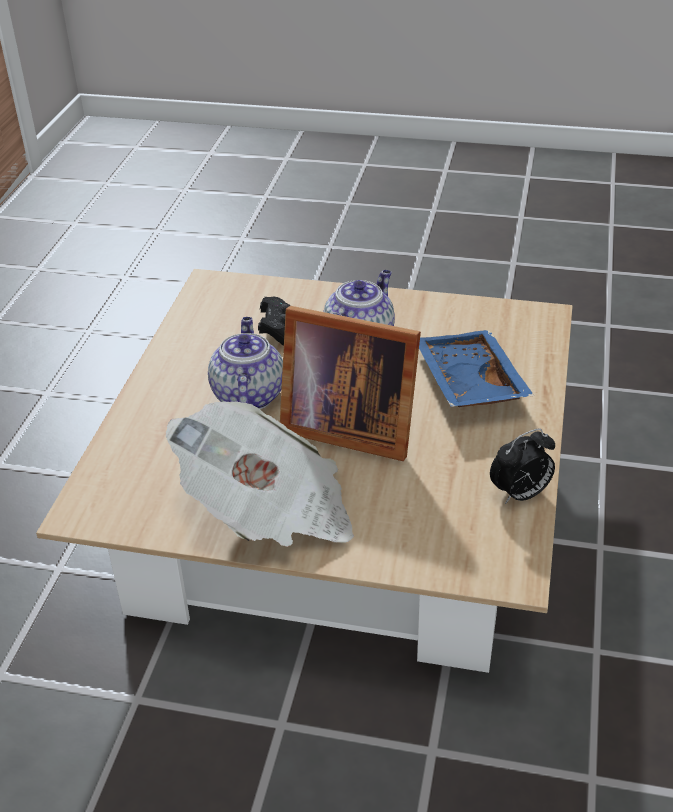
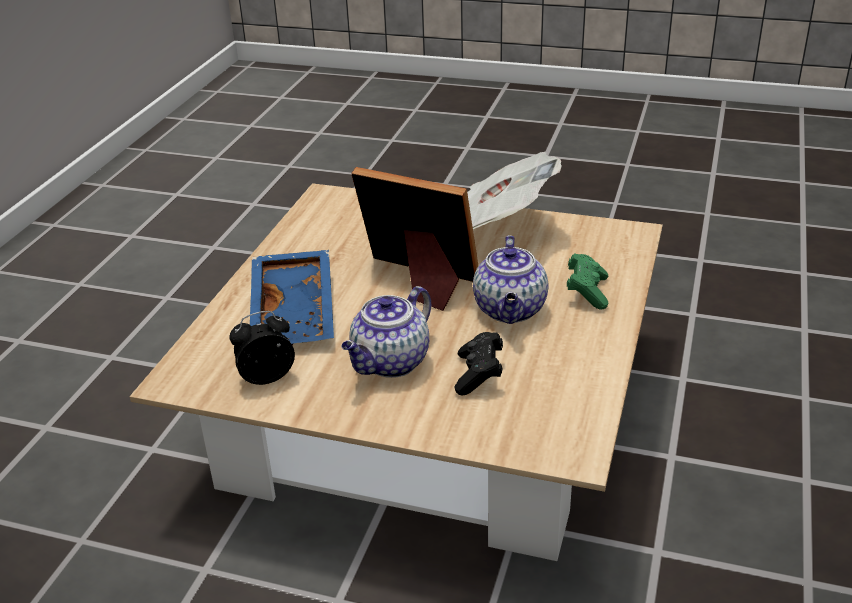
camera: 175 degrees left, 5 degrees down
(164, 421) = (587, 292): none -> green game controller
(520, 494) = (296, 233): alarm clock -> alarm clock (266, 377)

